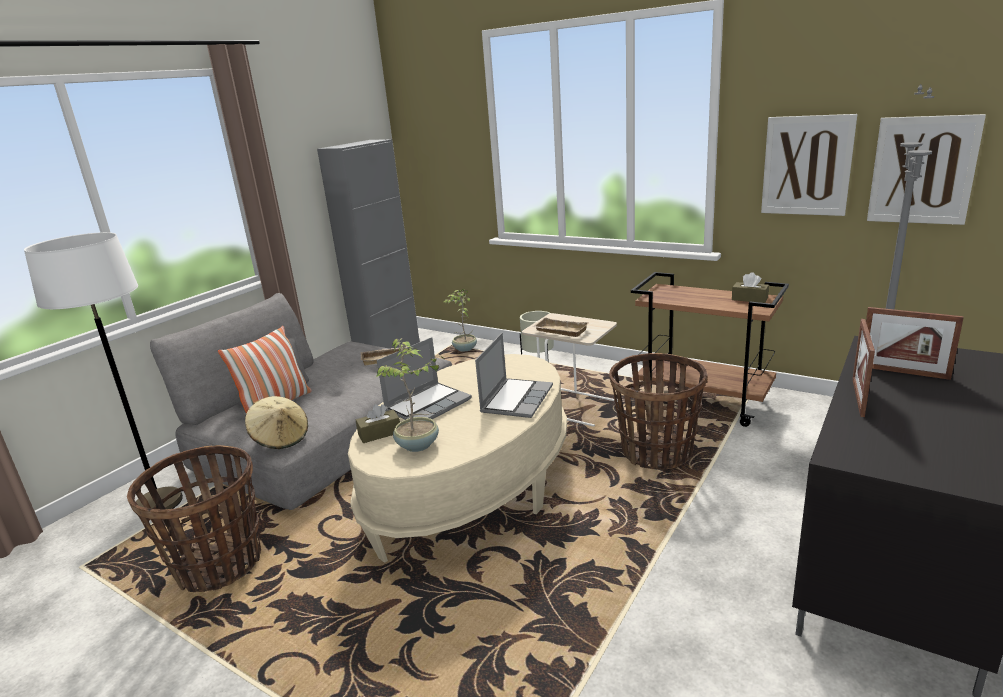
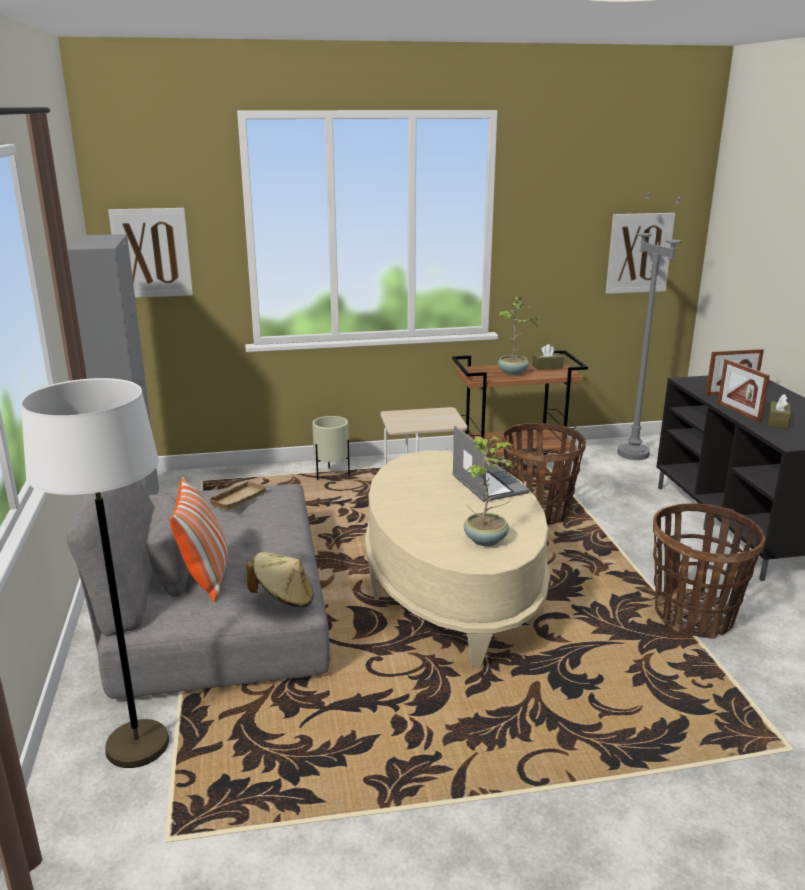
camera: 45 degrees left, 0 degrees up
(219, 565) = (333, 748): basket -> basket (694, 616)
(379, 433) = (435, 544): brown tissue box -> brown tissue box (777, 421)
(428, 405) = (426, 511): laptop -> none
(464, 349) = (225, 481): potted plant -> potted plant (512, 373)
(559, 331) = (422, 424): beige tray -> none
(806, 166) = (563, 252): picture -> picture (151, 253)

